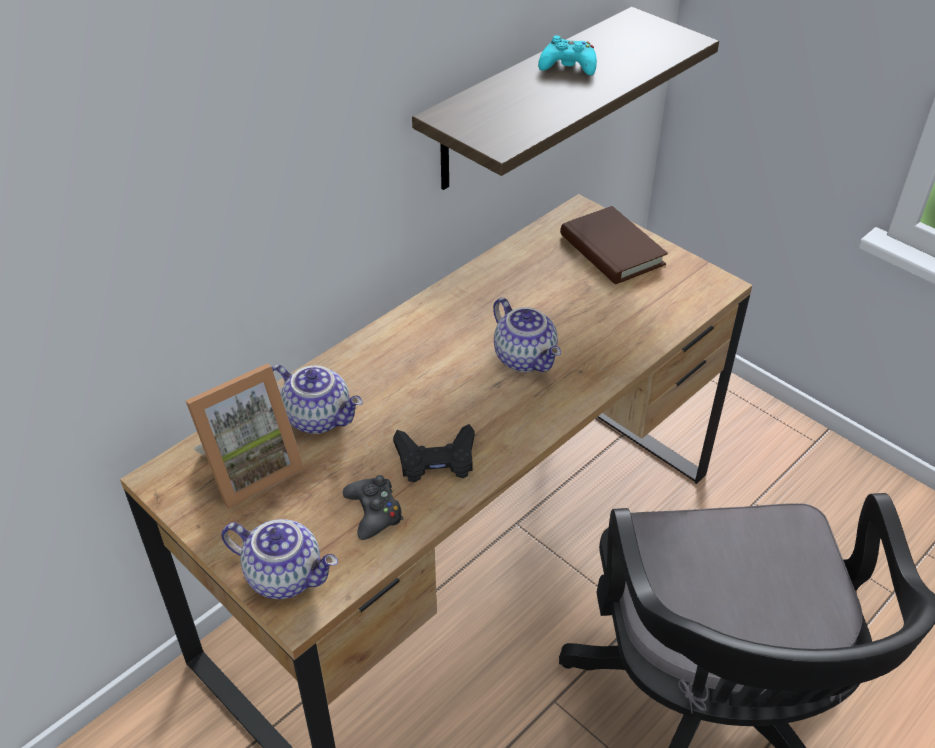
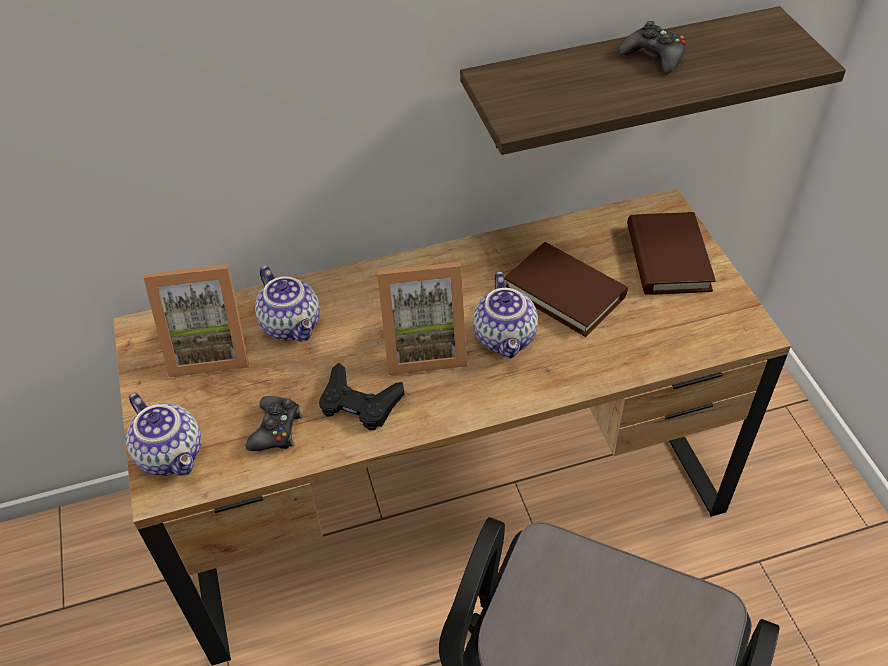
camera: 30 degrees right, 5 degrees up
(459, 391) = (424, 347): none -> picture frame
(548, 305) = (564, 292): none -> brown book
(568, 66) = (654, 56): turquoise game controller -> black game controller

